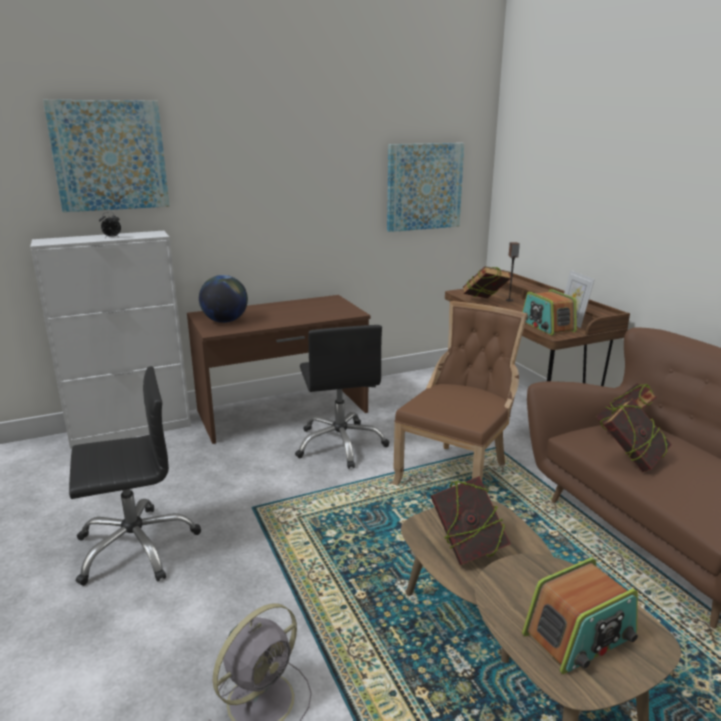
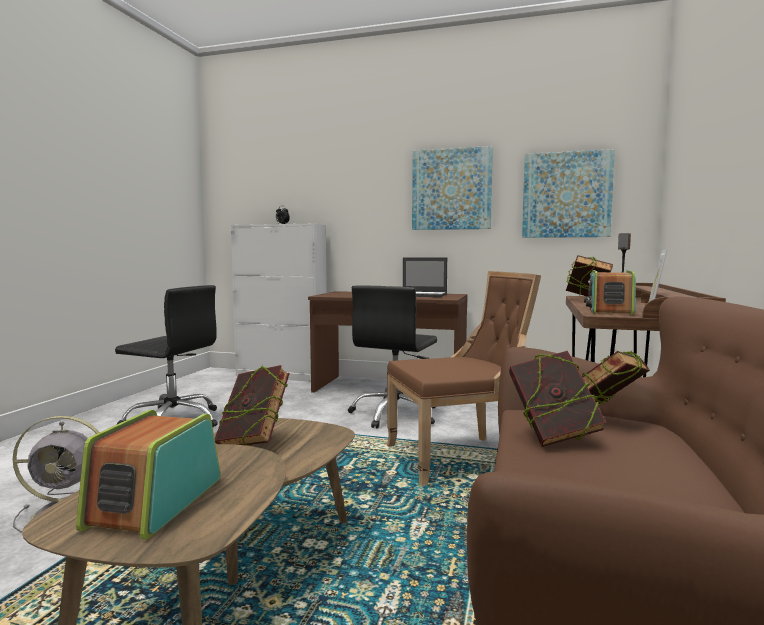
camera: 40 degrees right, 15 degrees down
(109, 156) = (297, 171): picture -> picture (451, 189)
(225, 321) = (344, 294): globe -> none
(309, 307) = (421, 295): none -> laptop
(580, 636) = (154, 502): radio -> radio turned 90 degrees clockwise

